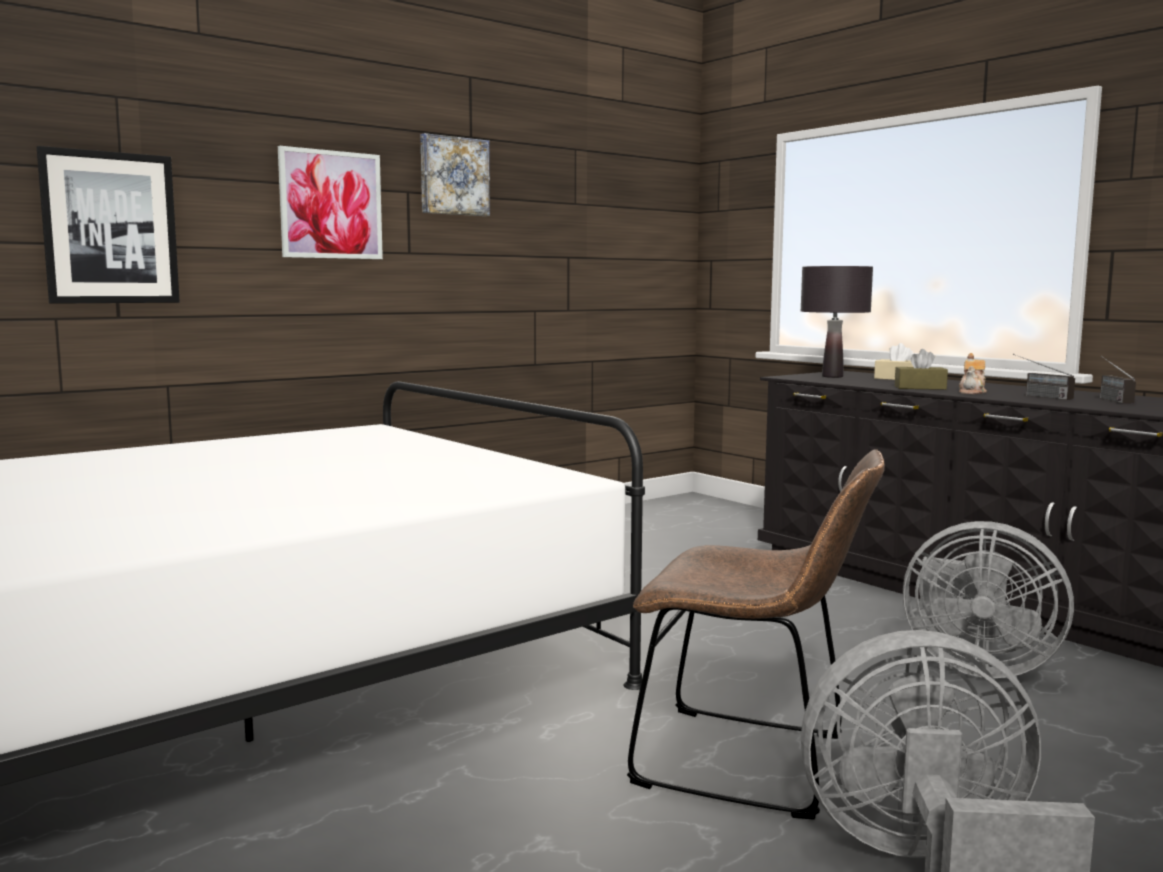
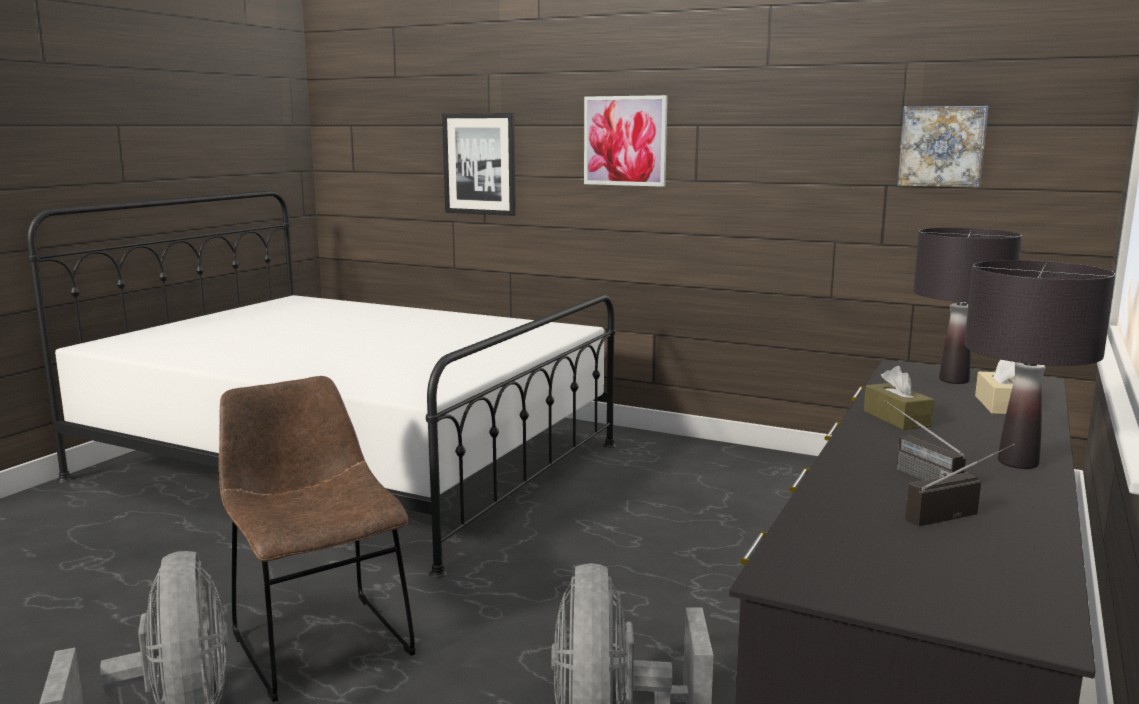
camera: 65 degrees right, 5 degrees up
(453, 176) = (742, 107): picture -> picture (942, 146)
(753, 763) = (318, 640): brown chair -> brown chair turned 150 degrees clockwise
(972, 392) = (893, 442): teapot -> none
(1017, 388) = (1017, 463): none -> black table lamp
(1037, 396) = (912, 473): radio -> radio turned 60 degrees counterclockwise

